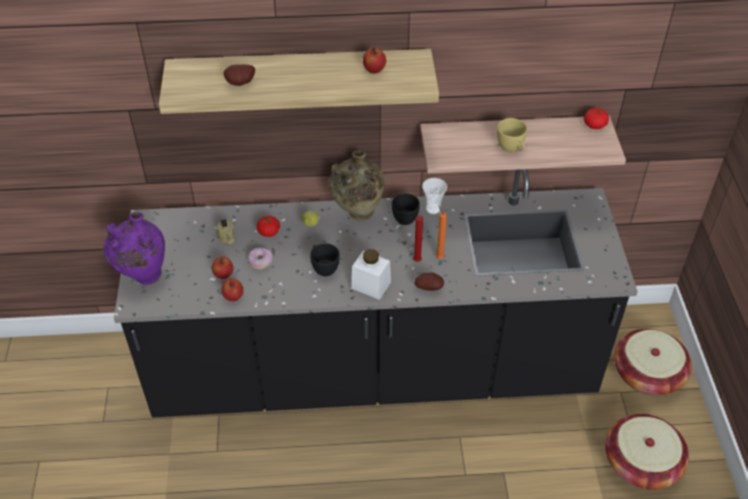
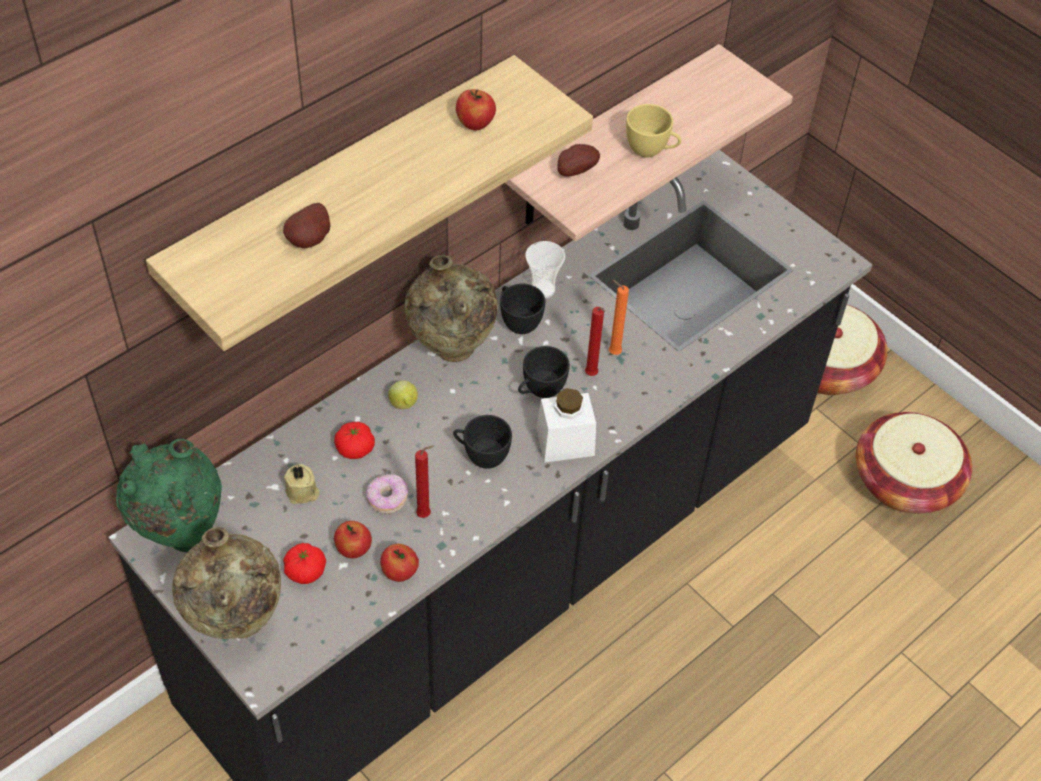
camera: 40 degrees left, 5 degrees up
(143, 277) = (237, 625): purple vase -> beige vase
(159, 225) = (181, 534): none -> green vase
(271, 279) = (426, 514): none -> red candle
(383, 254) = (540, 391): none -> black cup
(429, 287) = (639, 401): potato -> potato (575, 170)
(594, 125) = (715, 66): tomato -> tomato (305, 571)

